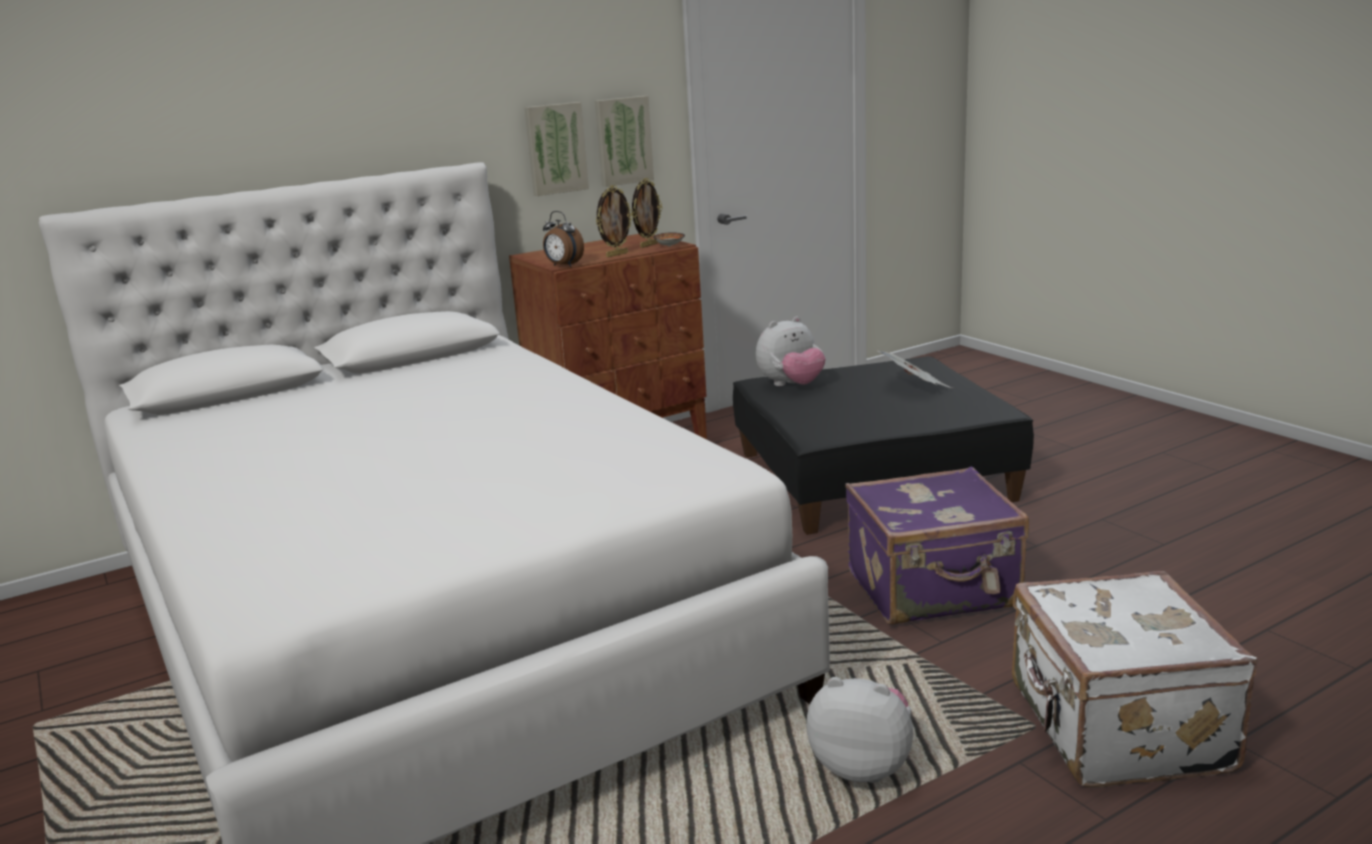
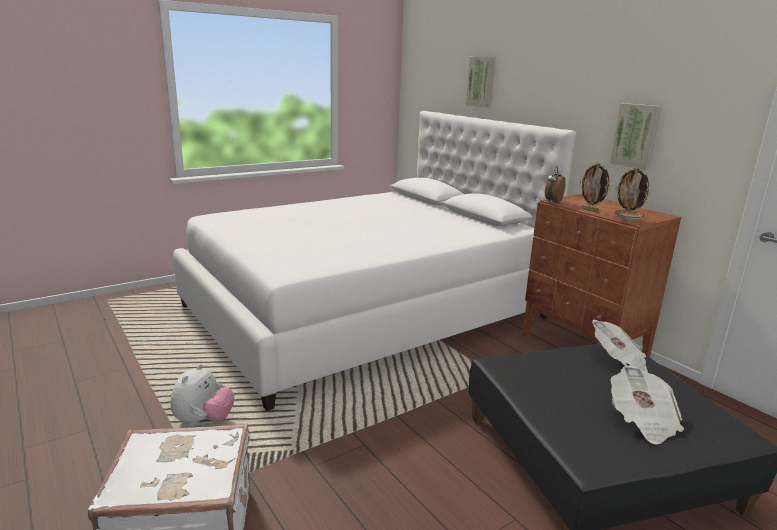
camera: 85 degrees right, 0 degrees up
(623, 140) = (690, 143): picture -> picture (481, 82)
(791, 385) = (618, 360): plush toy -> newspaper
(934, 590) = (385, 471): purple suitcase -> none

